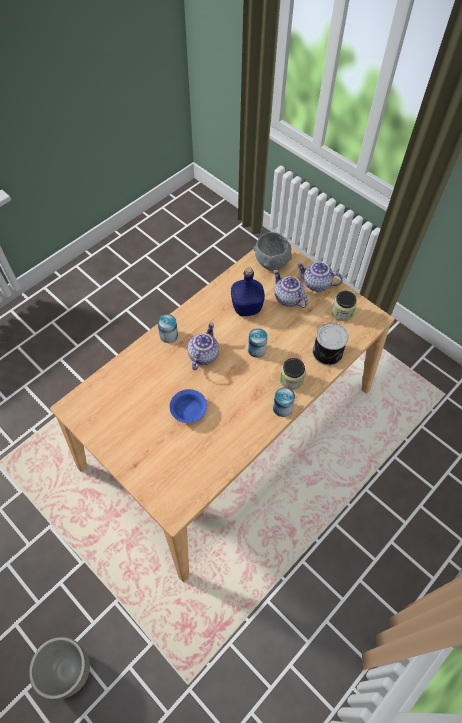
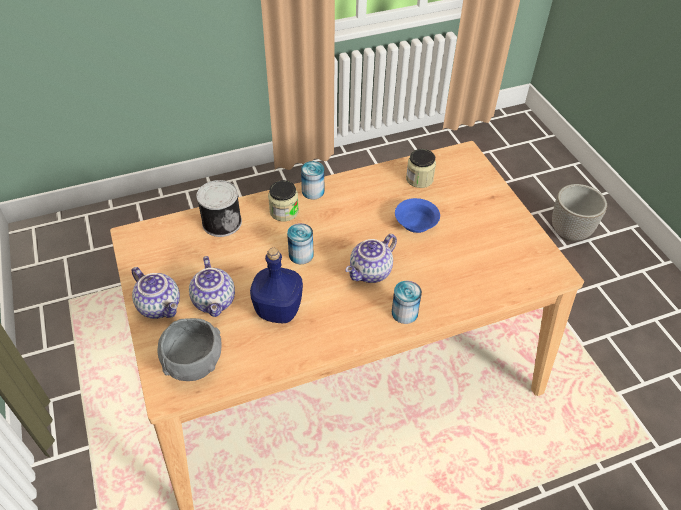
camera: 155 degrees left, 10 degrees down
(342, 312) = (163, 257): jar -> jar (419, 179)

